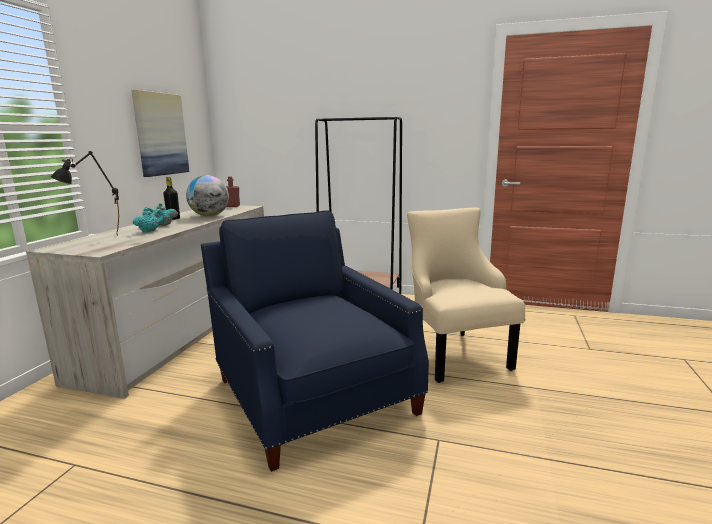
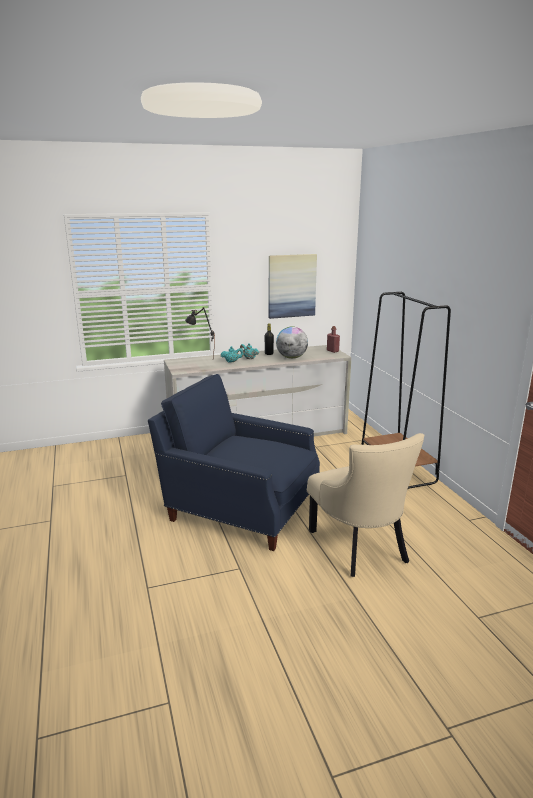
camera: 55 degrees right, 5 degrees up
(313, 392) = (241, 506): blue armchair -> blue armchair turned 90 degrees counterclockwise
(456, 356) = (358, 545): beige chair -> beige chair turned 120 degrees clockwise

